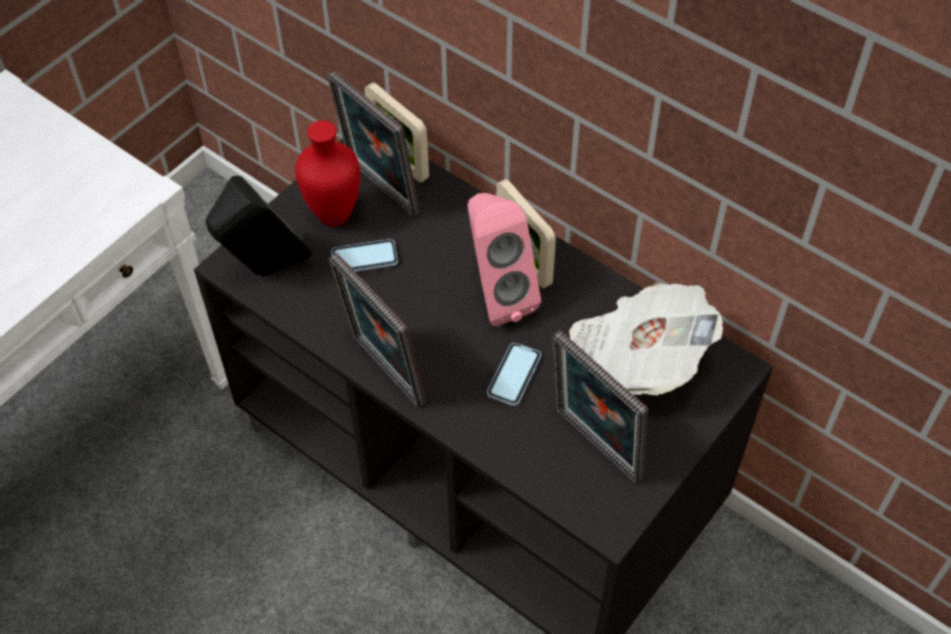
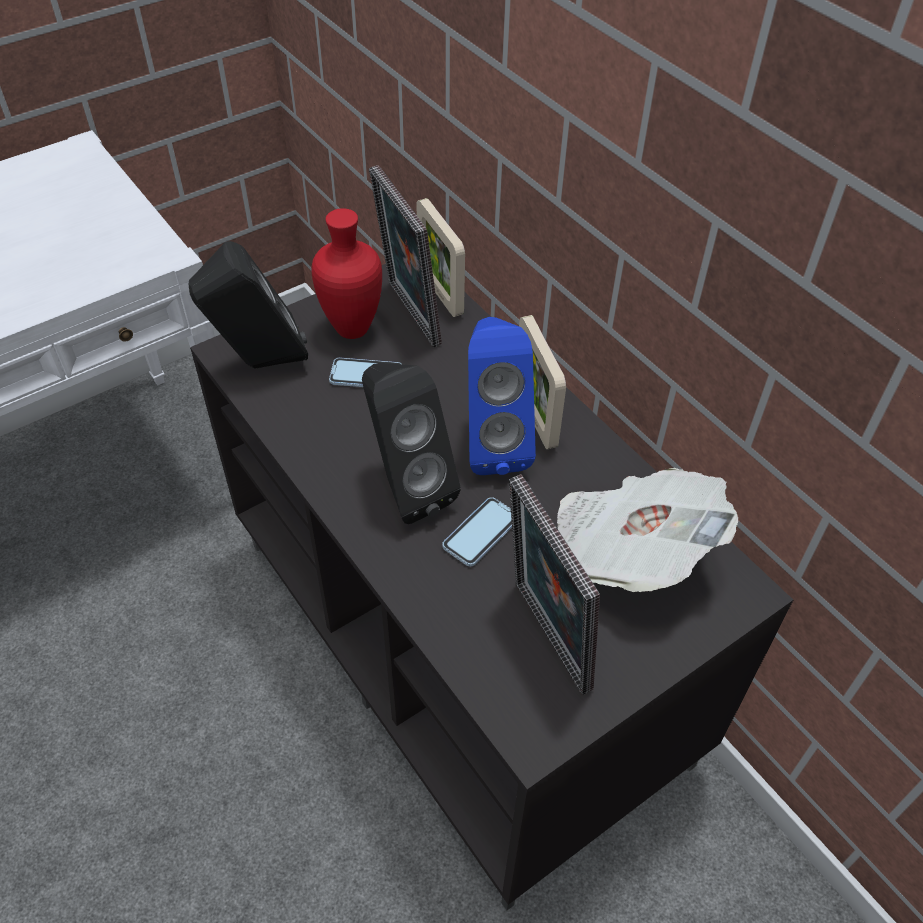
camera: 15 degrees right, 5 degrees down
(383, 373) = (337, 494): picture frame -> none
(438, 352) = (406, 488): none -> black speaker
(497, 295) = (493, 444): pink speaker -> blue speaker

